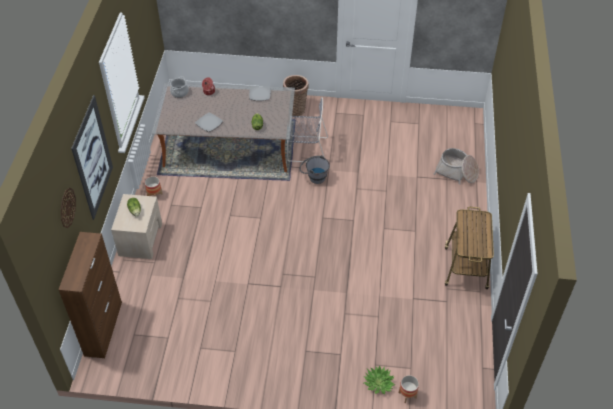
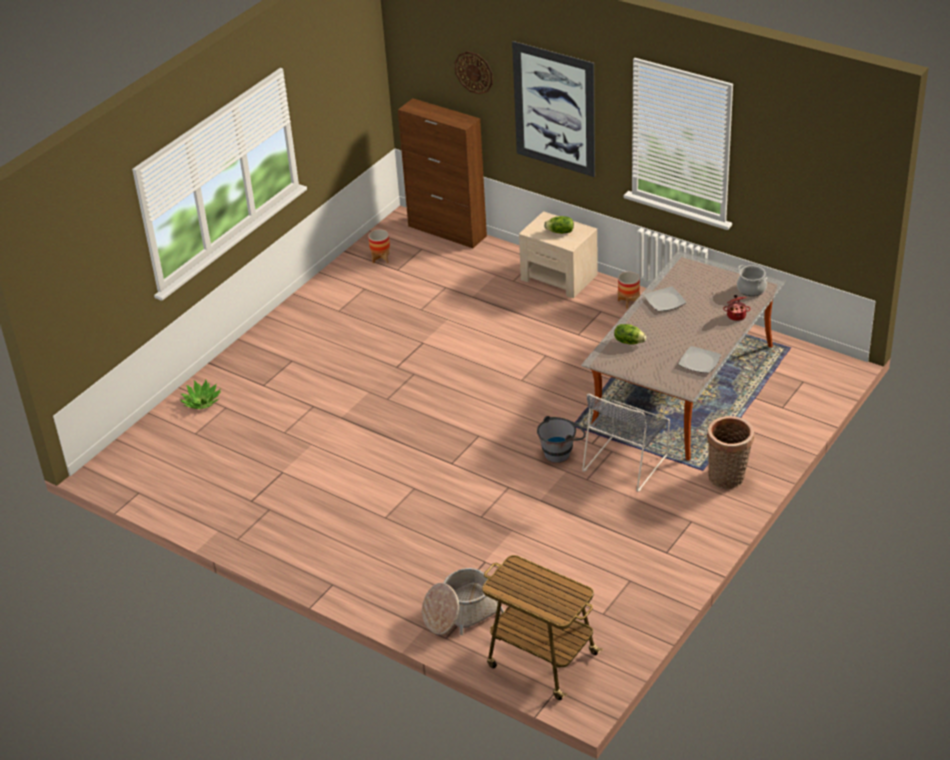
camera: 120 degrees right, 10 degrees down
(407, 395) = (167, 418): planter -> planter (380, 258)
(465, 269) = (281, 541): cart -> cart (541, 659)

